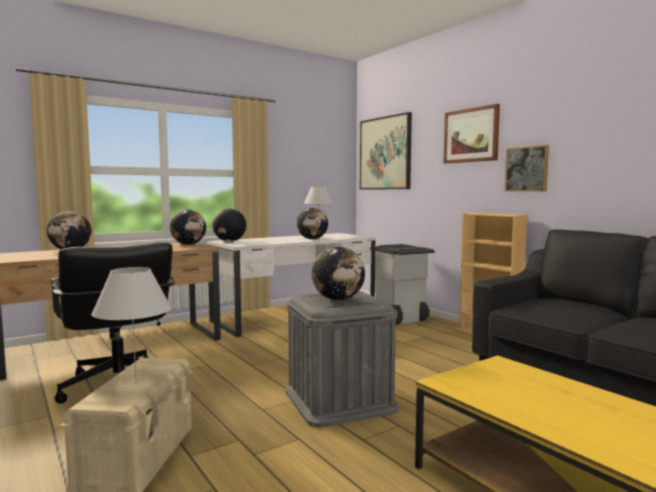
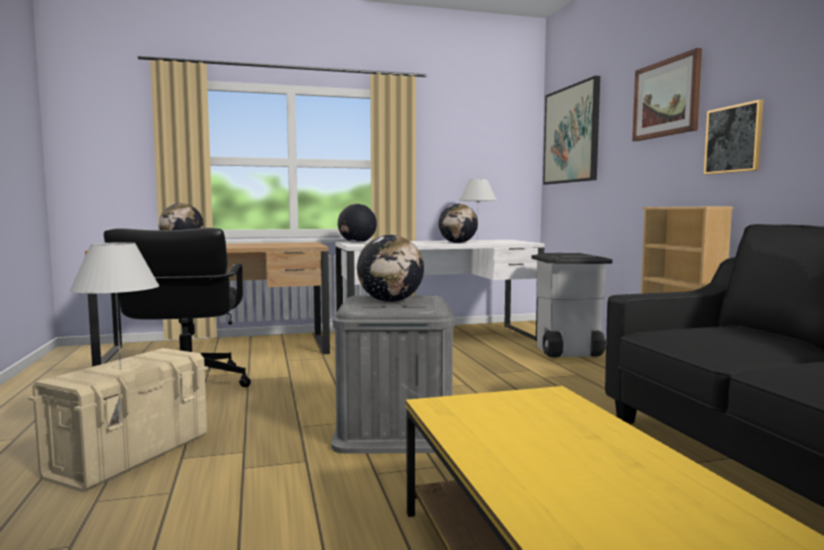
camera: 20 degrees right, 0 degrees up
(188, 244) = (307, 243): globe -> none

